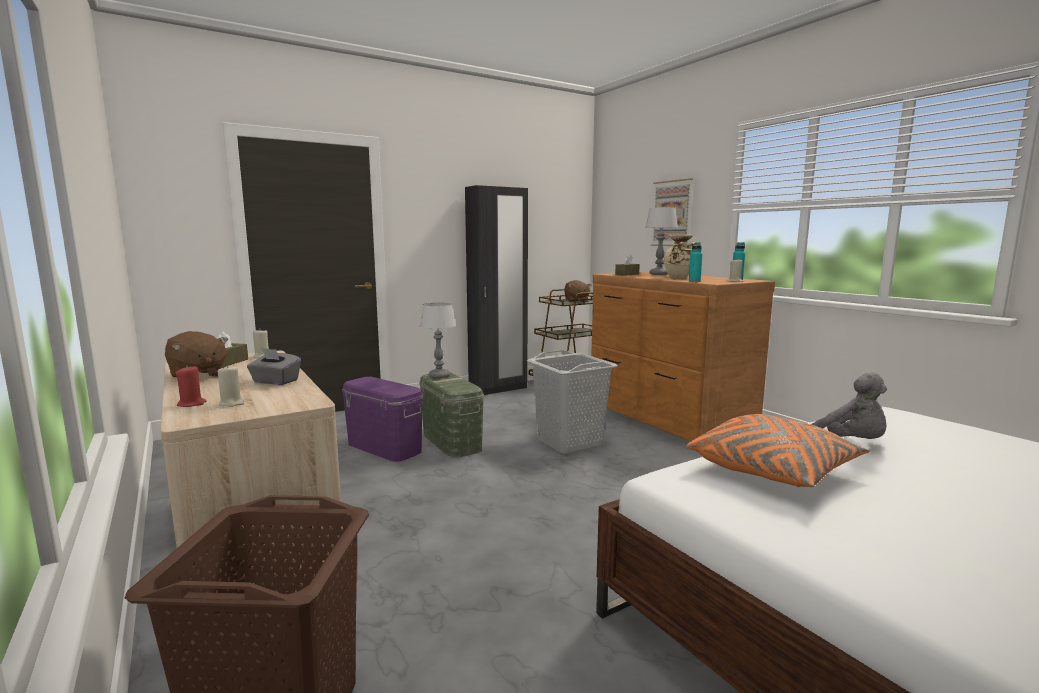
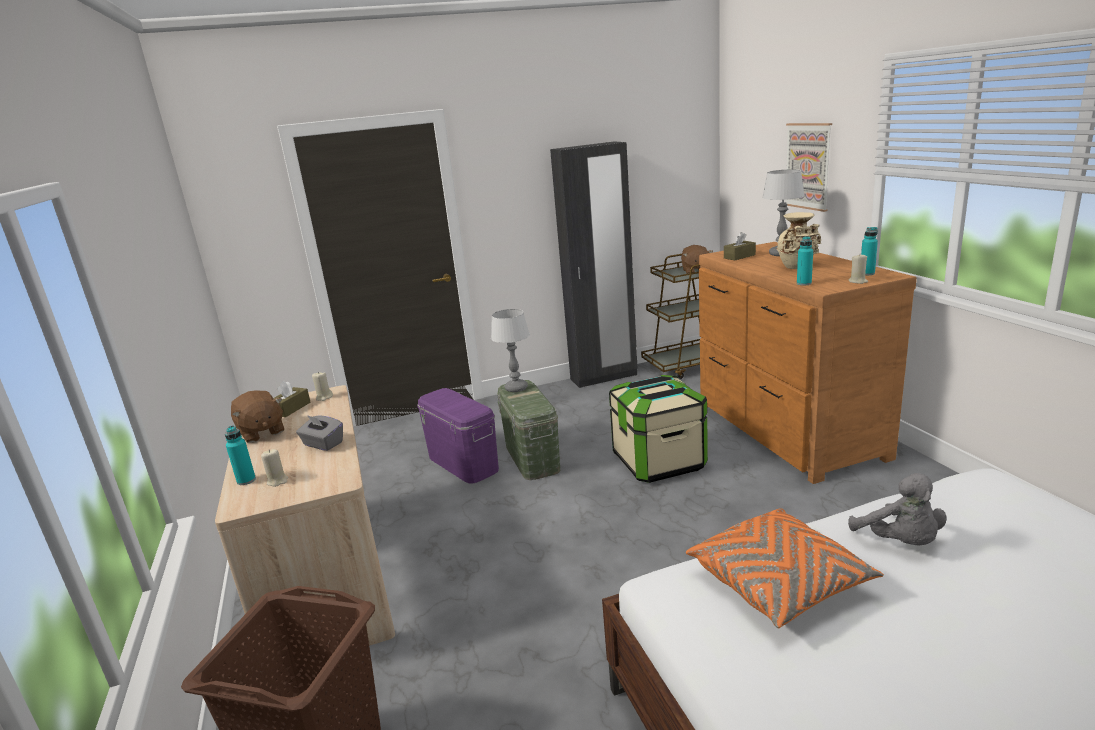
camera: 15 degrees right, 10 degrees up
(192, 404) = (246, 480): red candle -> turquoise bottle
(569, 442) = (659, 462): grey laundry basket -> storage box

